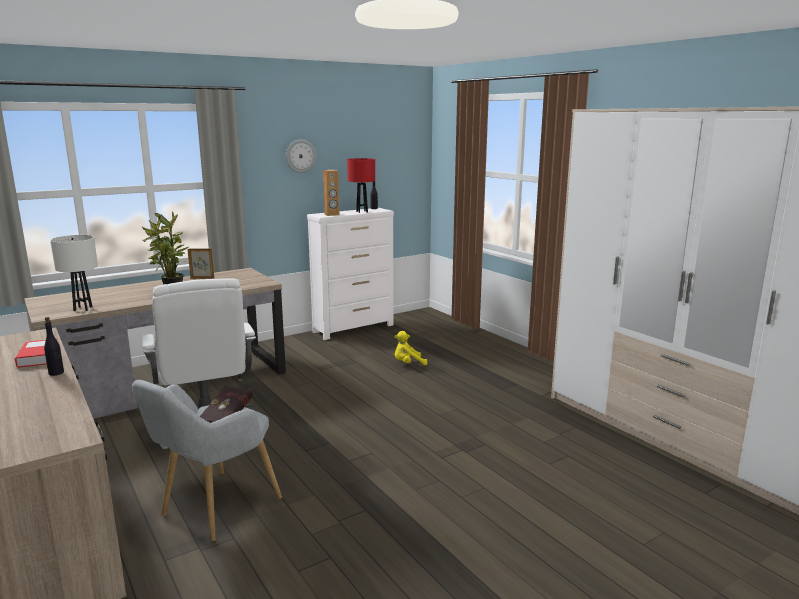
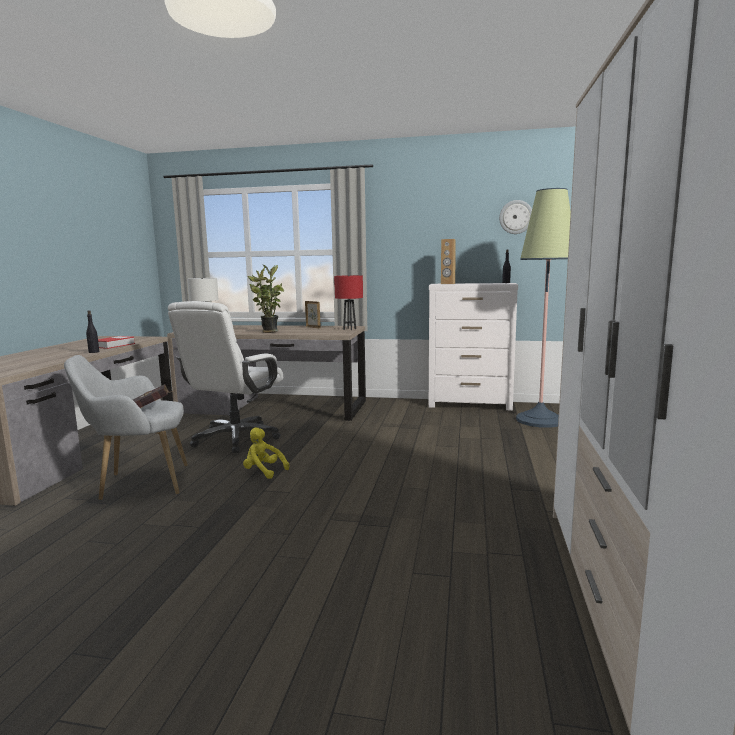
camera: 45 degrees right, 5 degrees down
(300, 156) = (429, 227): wall clock -> wall clock (516, 217)
(362, 211) = (483, 283): red table lamp -> red table lamp (349, 329)
(408, 364) = (461, 441): yellow plush toy -> yellow plush toy (263, 471)
(426, 329) = (540, 420): none -> floor lamp

